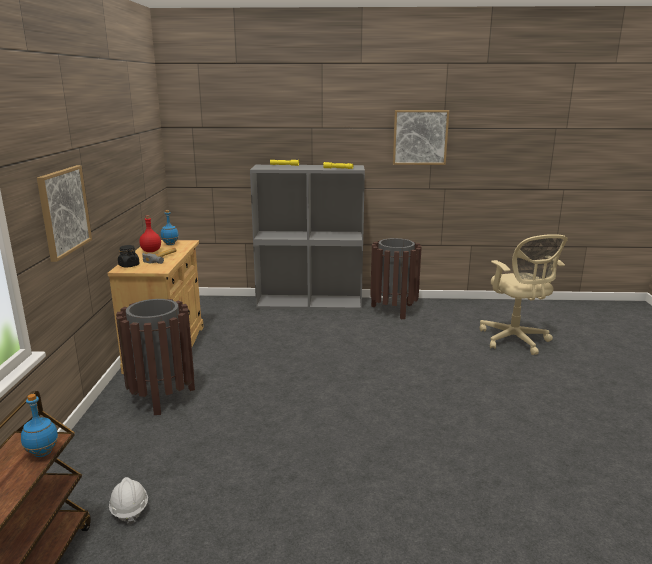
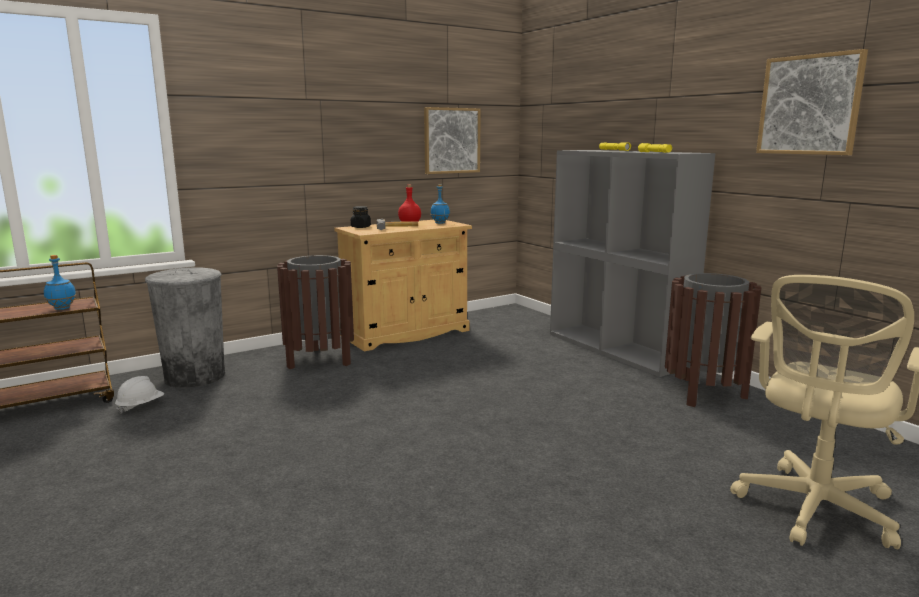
camera: 55 degrees right, 5 degrees down
(64, 211) = (272, 152): picture -> picture (451, 140)
(98, 465) = (195, 376): none -> grey trash can

